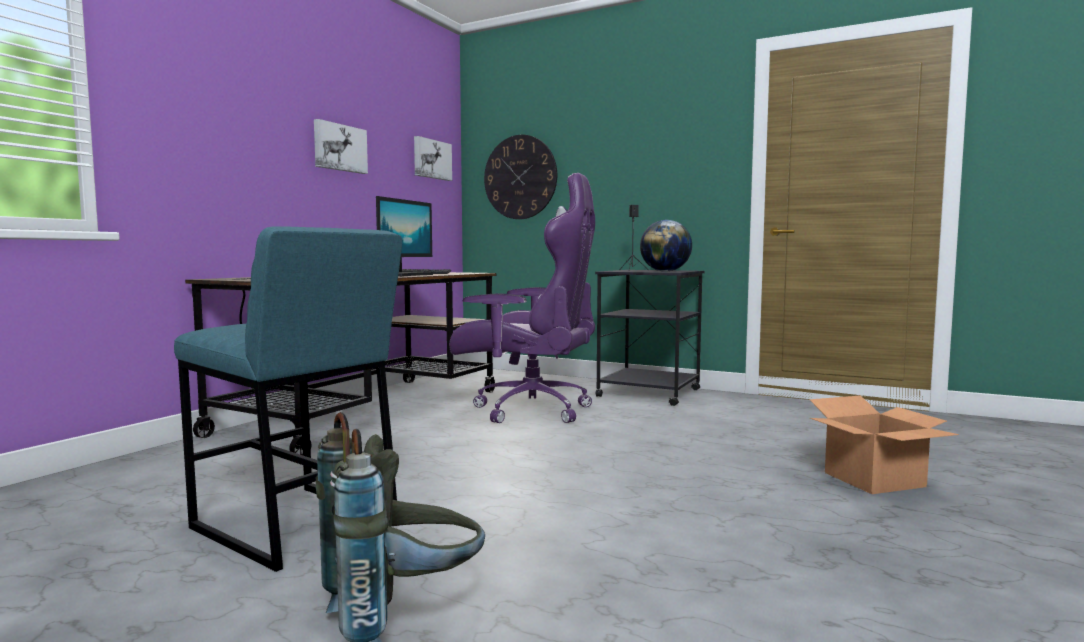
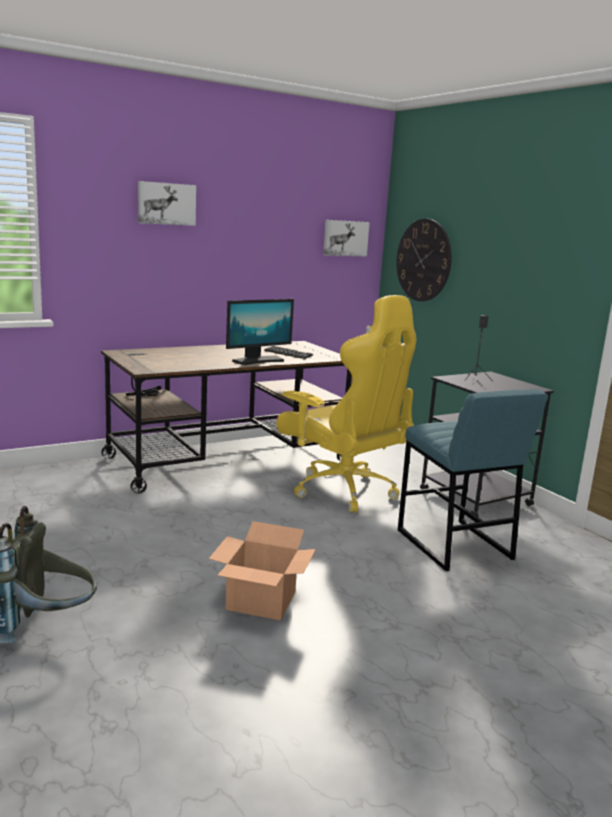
camera: 30 degrees right, 10 degrees up
(298, 525) = (76, 547): blue stool -> blue stool (456, 545)
(339, 148) = (242, 240): picture -> picture (166, 203)
(525, 410) = (339, 489): purple office chair -> yellow office chair
(665, 271) = (492, 389): globe -> none
(874, 479) = (503, 652): cardboard box -> cardboard box (262, 601)

